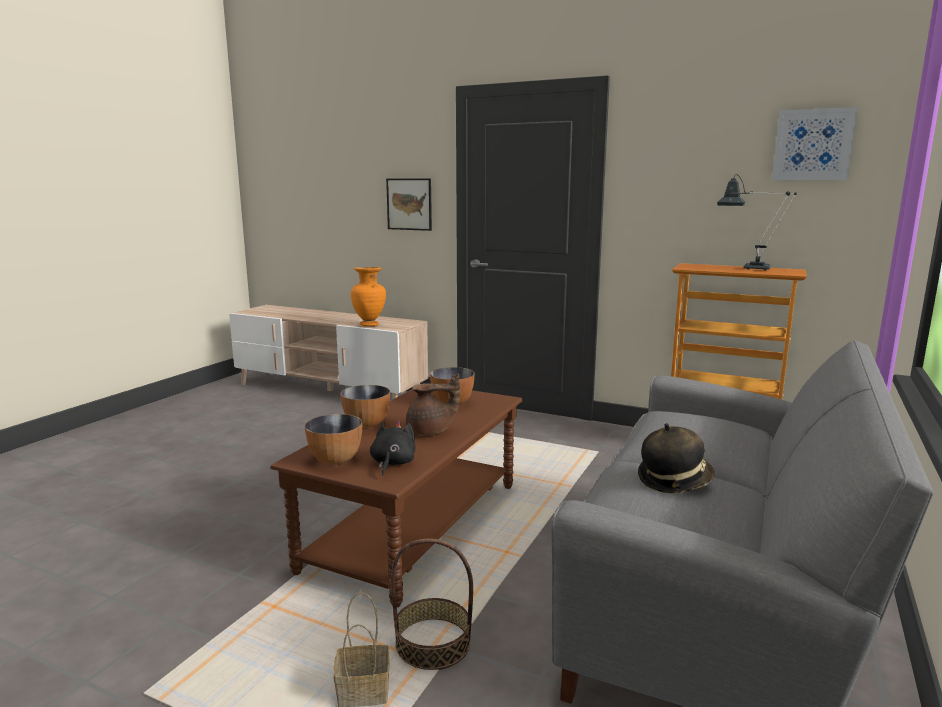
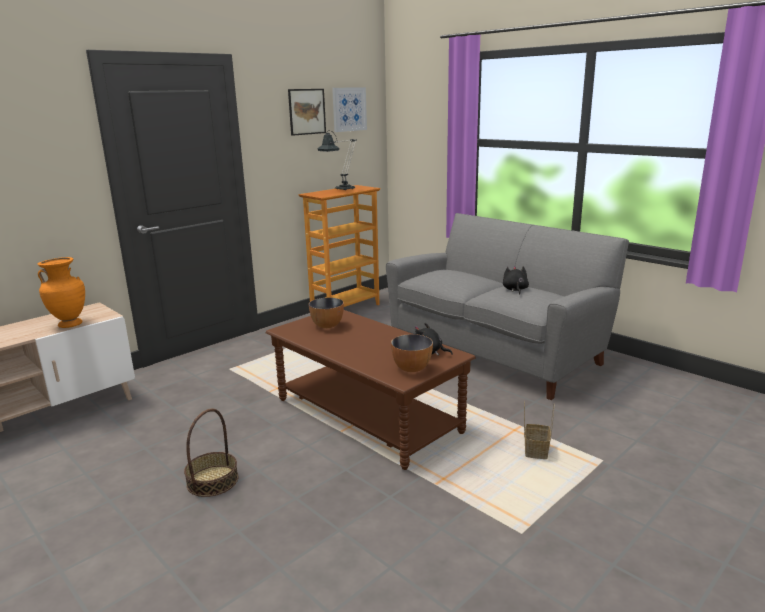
camera: 70 degrees left, 5 degrees up
(367, 424) = (347, 355): bowl -> none
(409, 204) = (47, 181): picture -> picture (307, 111)
(430, 431) = (380, 337): brown teapot -> none
(433, 643) = (501, 426): basket -> basket (212, 481)
(674, 480) = (515, 290): hat -> black plush toy

